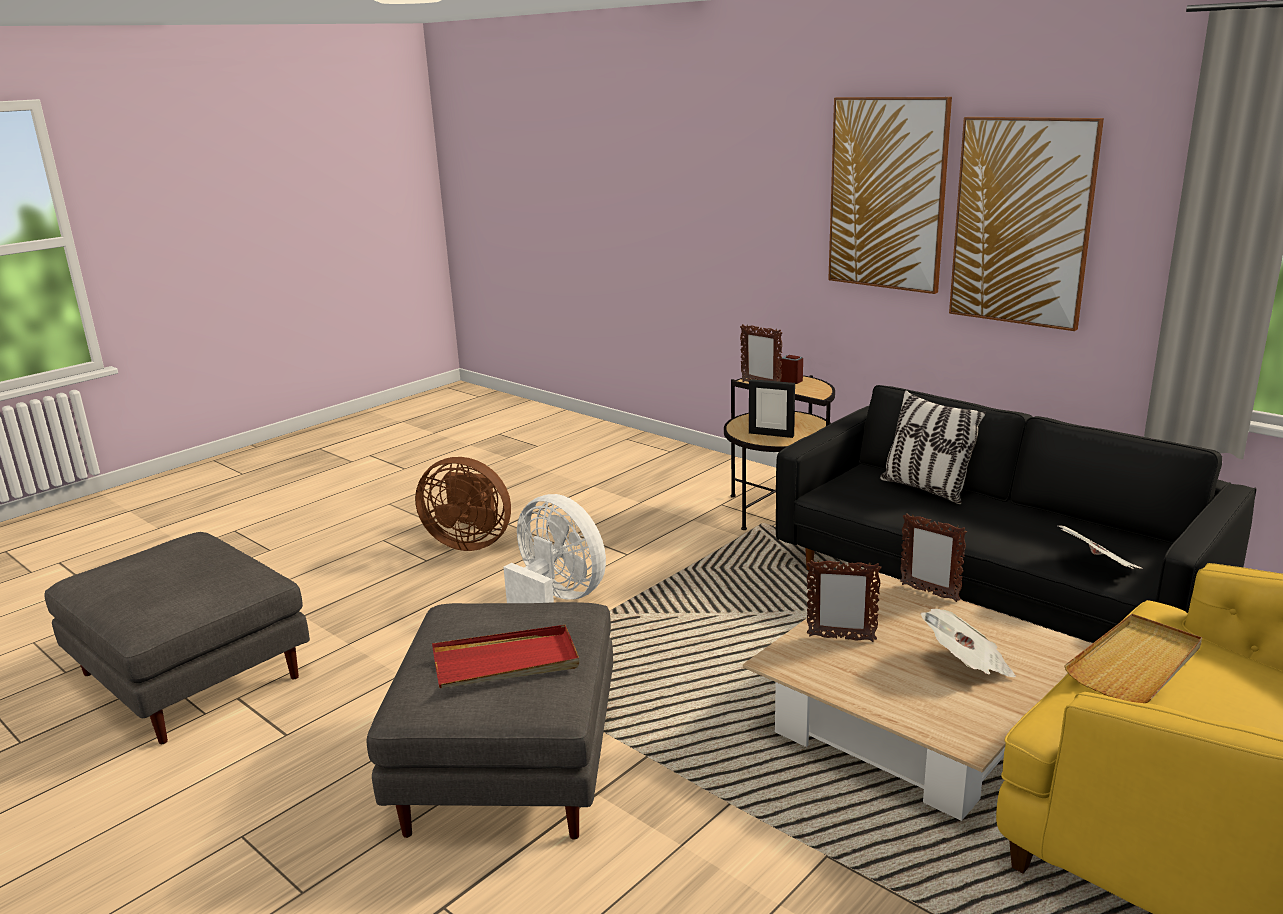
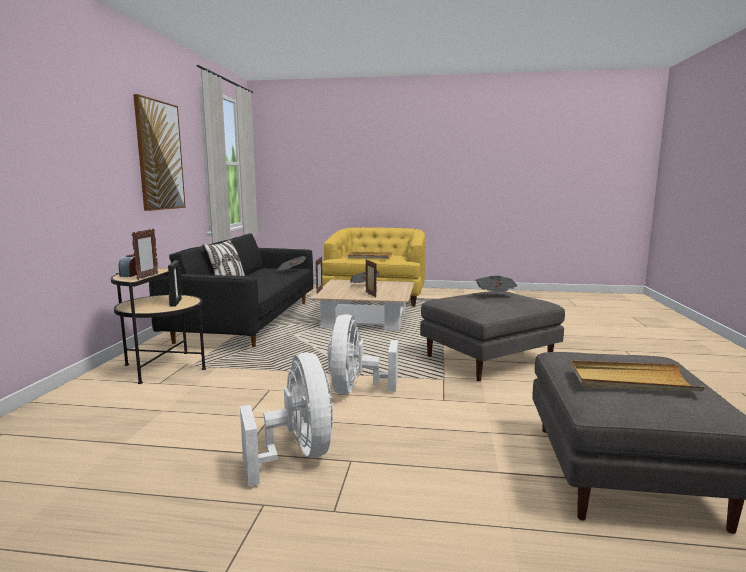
camera: 125 degrees left, 10 degrees down
(167, 564) = (630, 381): none -> beige tray
(469, 542) = (298, 455): brown fan -> white fan
(506, 662) = (495, 295): red tray -> newspaper
(887, 194) = (105, 138): picture -> none

